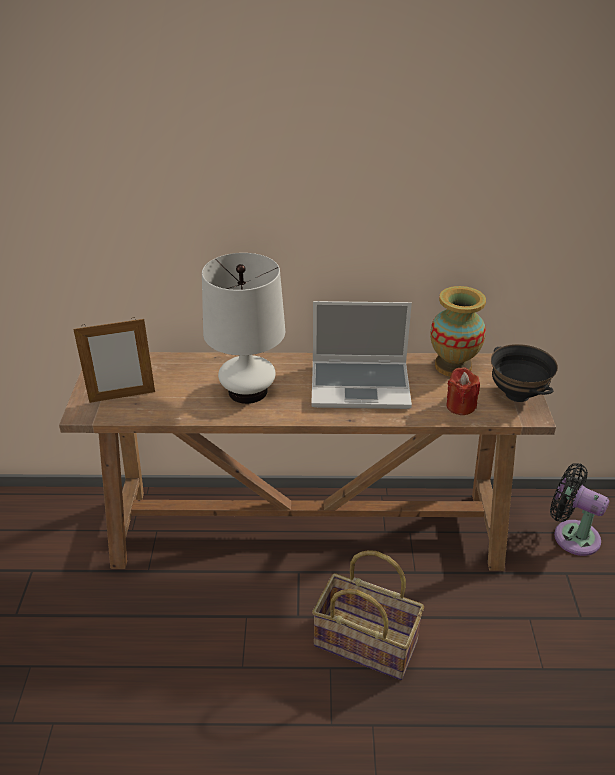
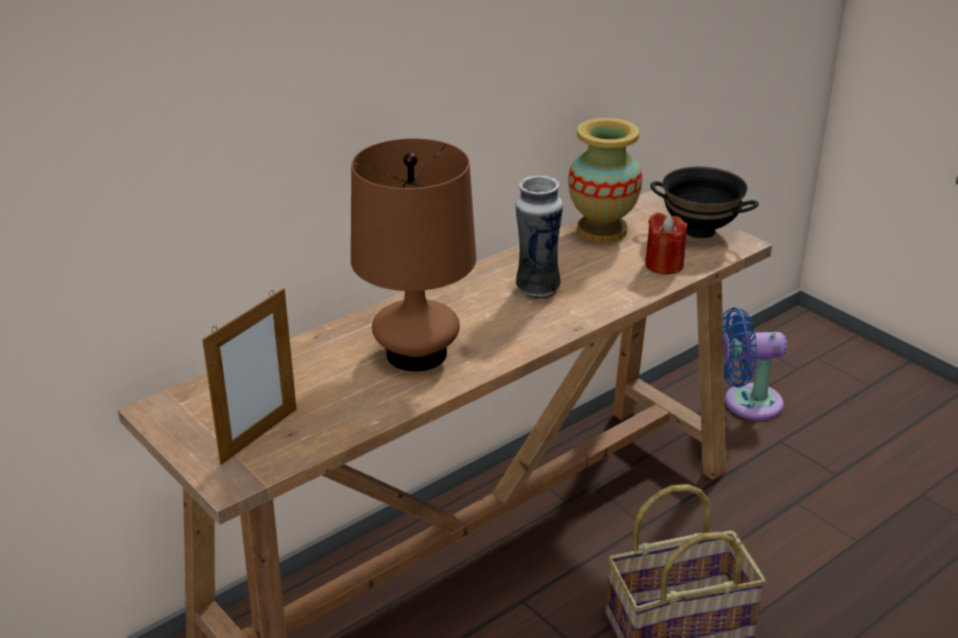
camera: 40 degrees left, 5 degrees down
(248, 391) = (416, 354): white table lamp -> brown table lamp
(361, 385) = (537, 290): laptop -> vase
(571, 535) = (746, 403): black fan -> blue fan

